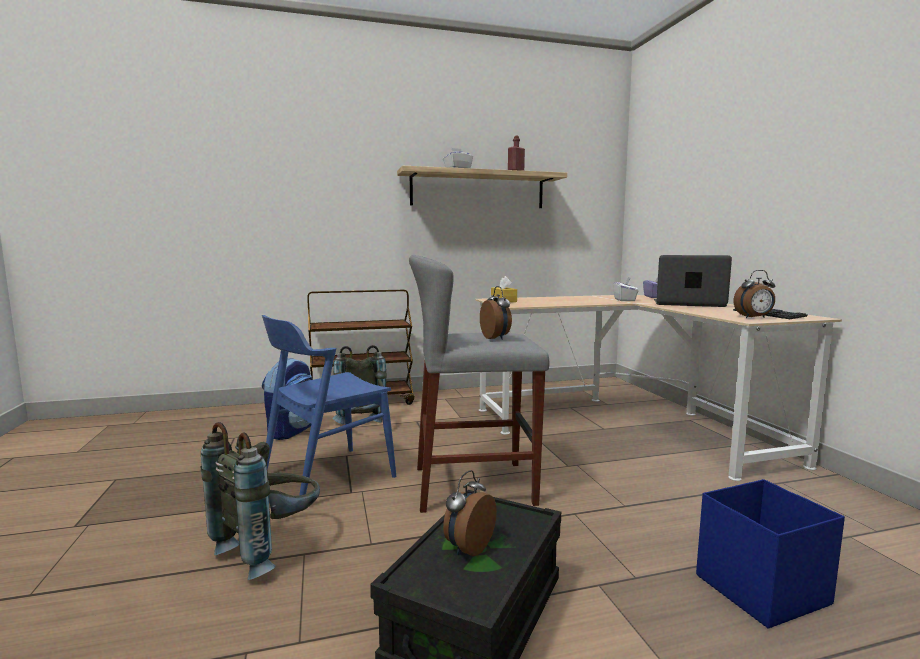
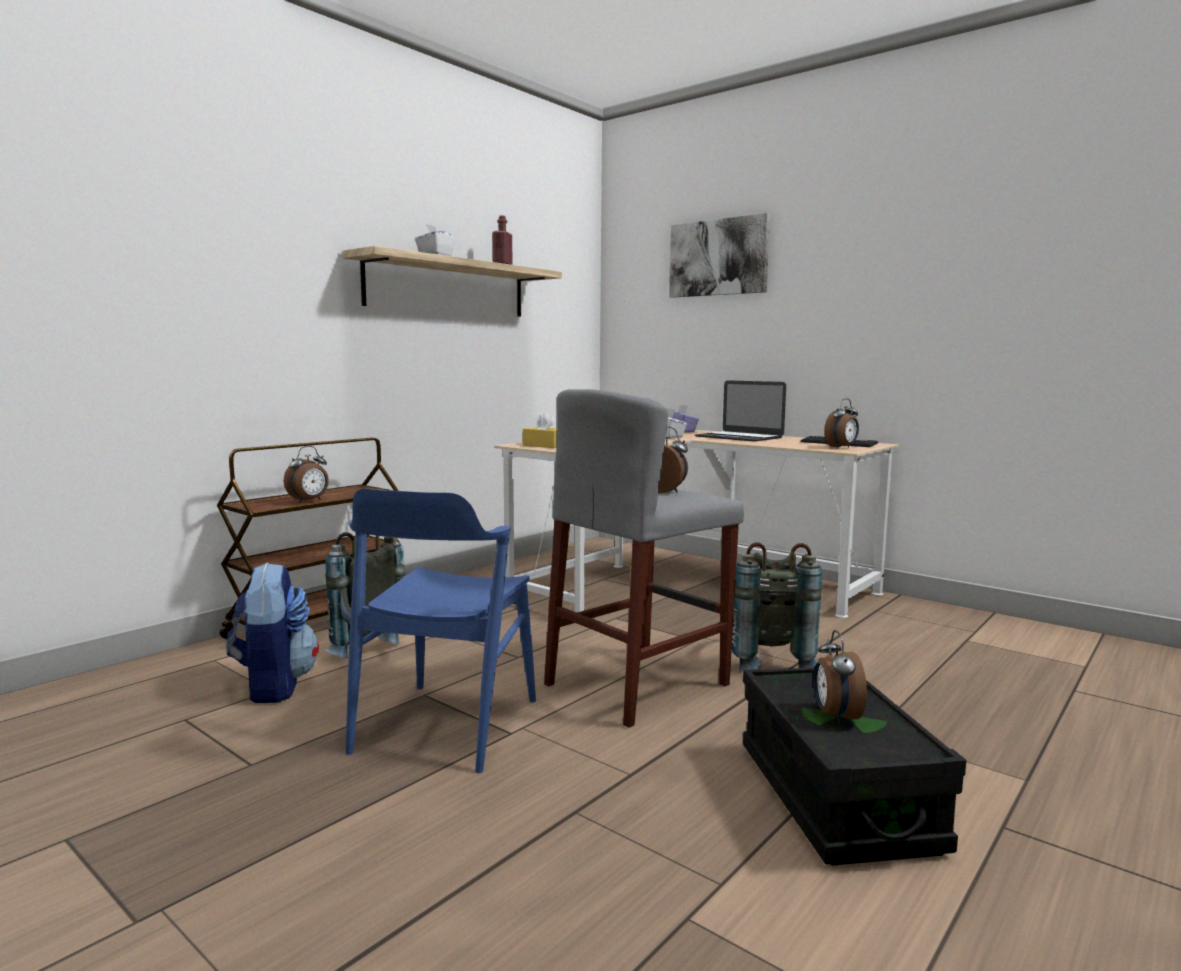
camera: 35 degrees left, 0 degrees up
(270, 548) = (522, 822): grey backpack -> grey backpack (767, 659)
(351, 325) = (309, 501): none -> alarm clock
(688, 303) = (739, 437): laptop -> laptop turned 120 degrees counterclockwise
(701, 148) = (718, 257): none -> picture
(759, 590) = (970, 696): blue storage box -> none

